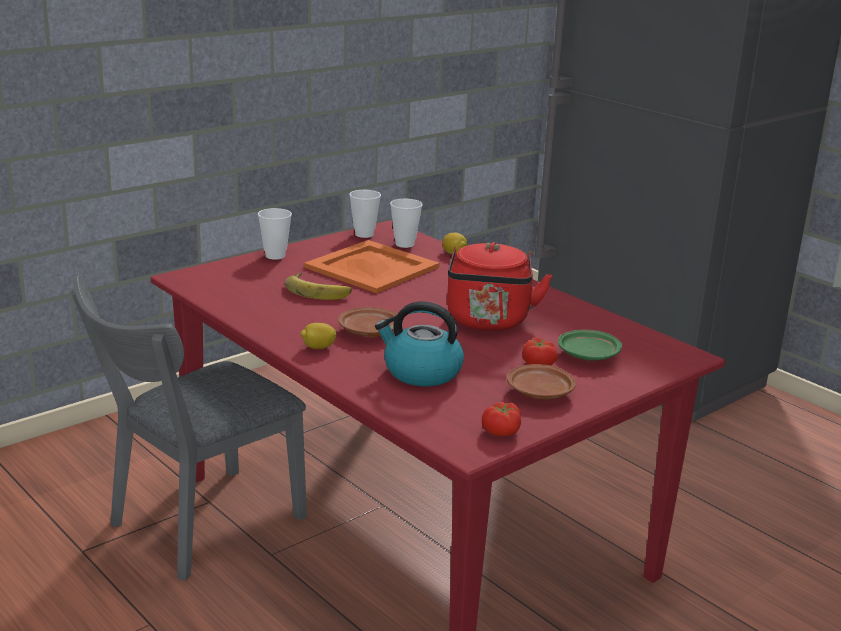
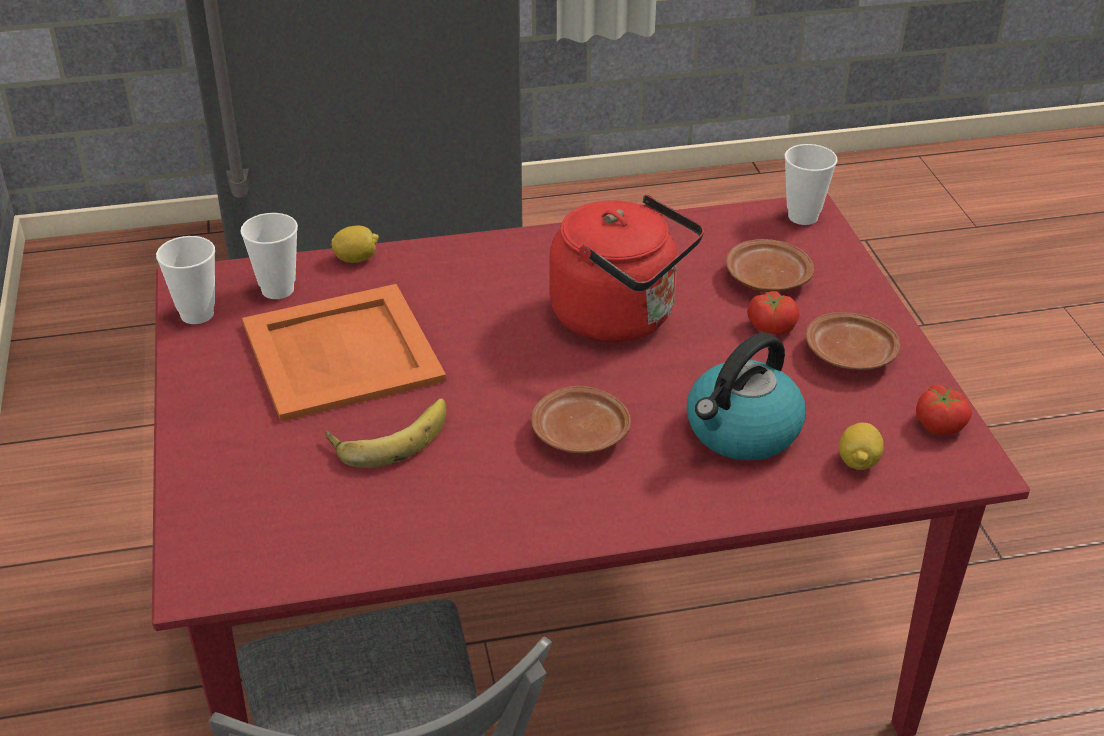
camera: 60 degrees left, 15 degrees up
(275, 256) = (201, 438): cup -> cup (803, 216)
(318, 347) = (604, 503): lemon -> lemon (858, 462)
(588, 355) = (766, 278): green plate -> brown plate

